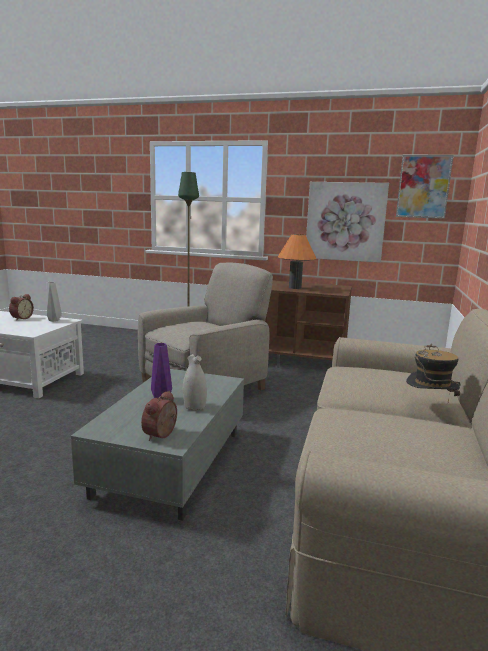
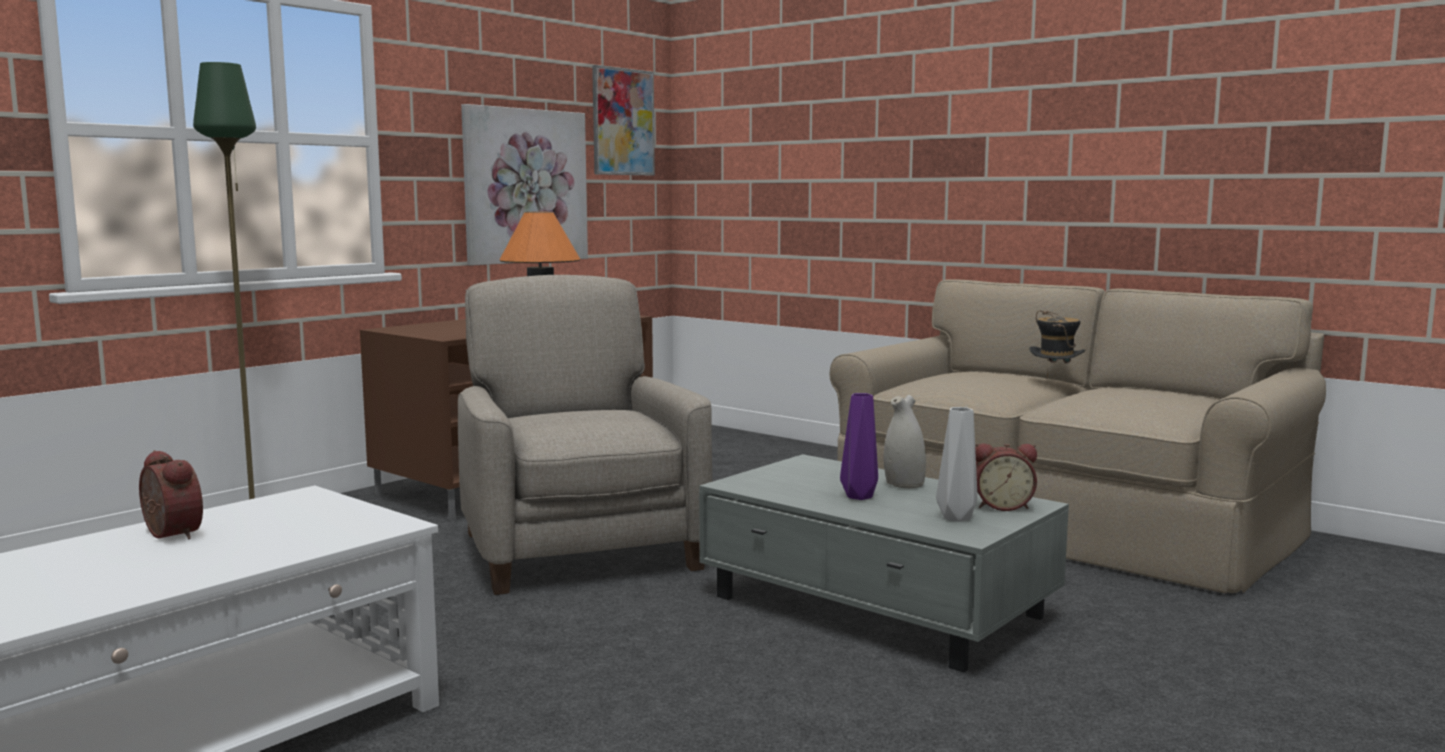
camera: 65 degrees left, 5 degrees down
(53, 320) = (275, 507): grey vase -> grey vase (958, 518)
(162, 435) = (1002, 506): alarm clock -> alarm clock turned 45 degrees counterclockwise

